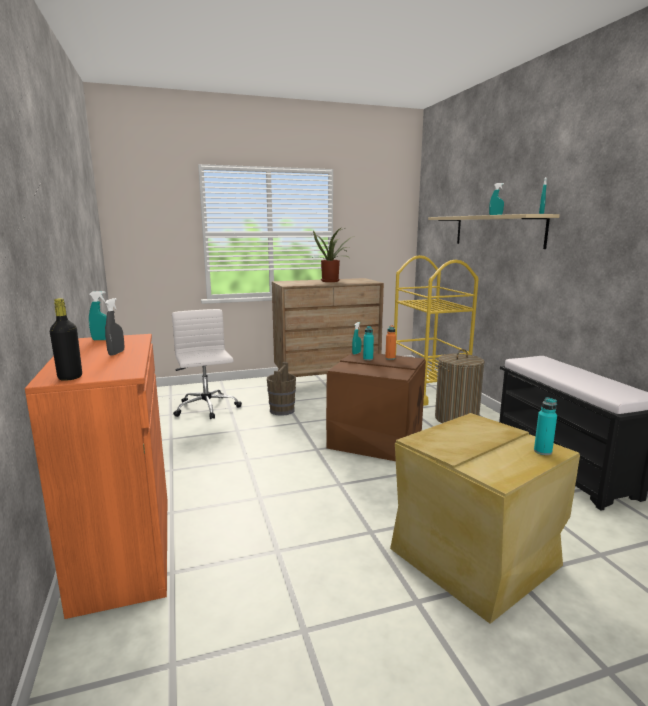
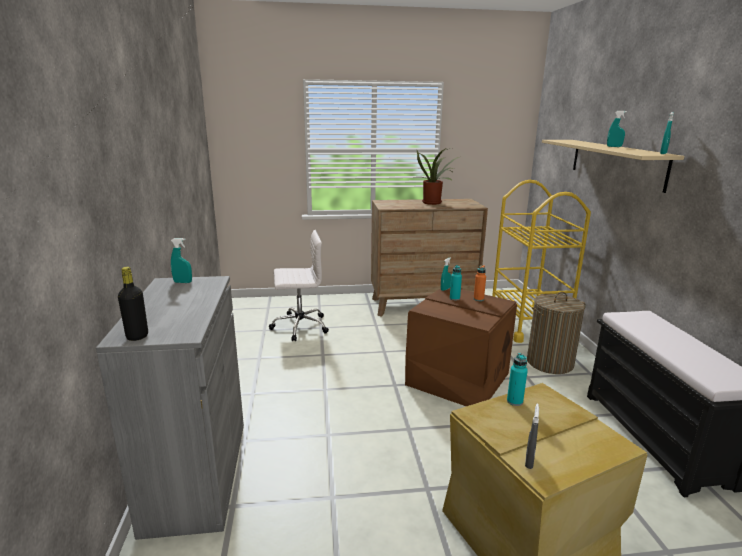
camera: 10 degrees right, 5 degrees up
(116, 353) = (188, 304): grey spray bottle -> grey spray bottle (529, 461)
(125, 548) = (197, 474): orange cabinet -> grey cabinet
(207, 408) = (299, 326): white office chair -> white office chair turned 90 degrees clockwise
(282, 410) = (371, 335): brown bucket -> none
(542, 451) = (605, 445): turquoise bottle -> turquoise bottle (514, 401)

